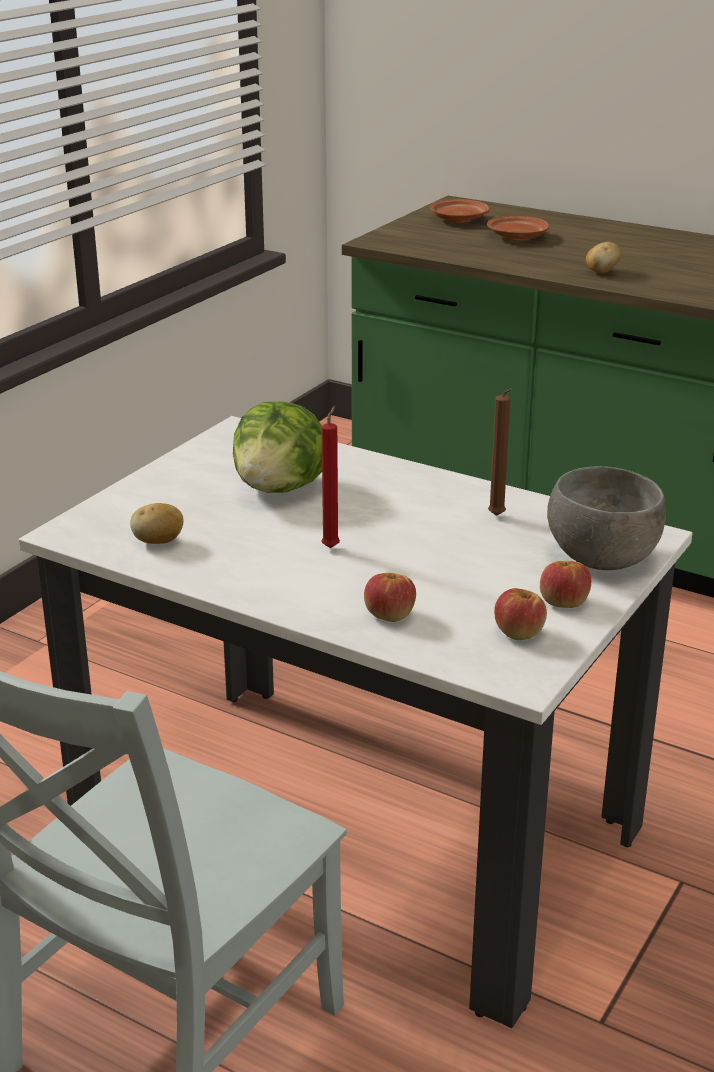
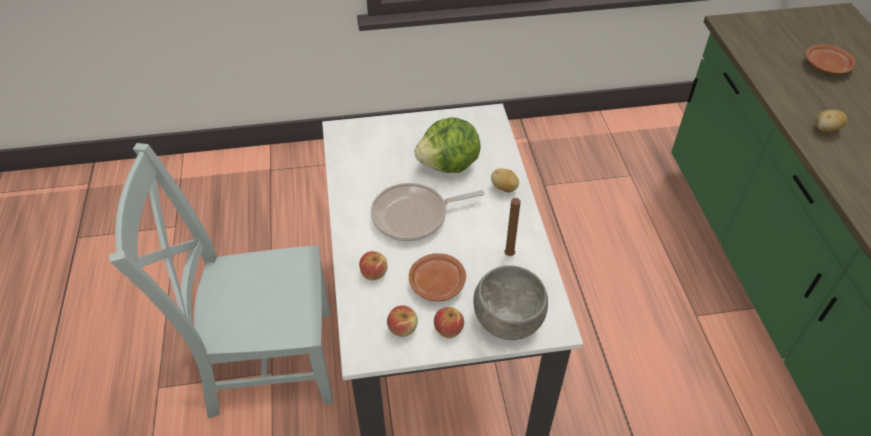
camera: 50 degrees right, 20 degrees up
(158, 542) = (360, 161): potato -> potato (504, 188)
(332, 546) = (414, 216): red candle -> frying pan
(458, 219) = (815, 30): brown plate -> brown plate (437, 283)

